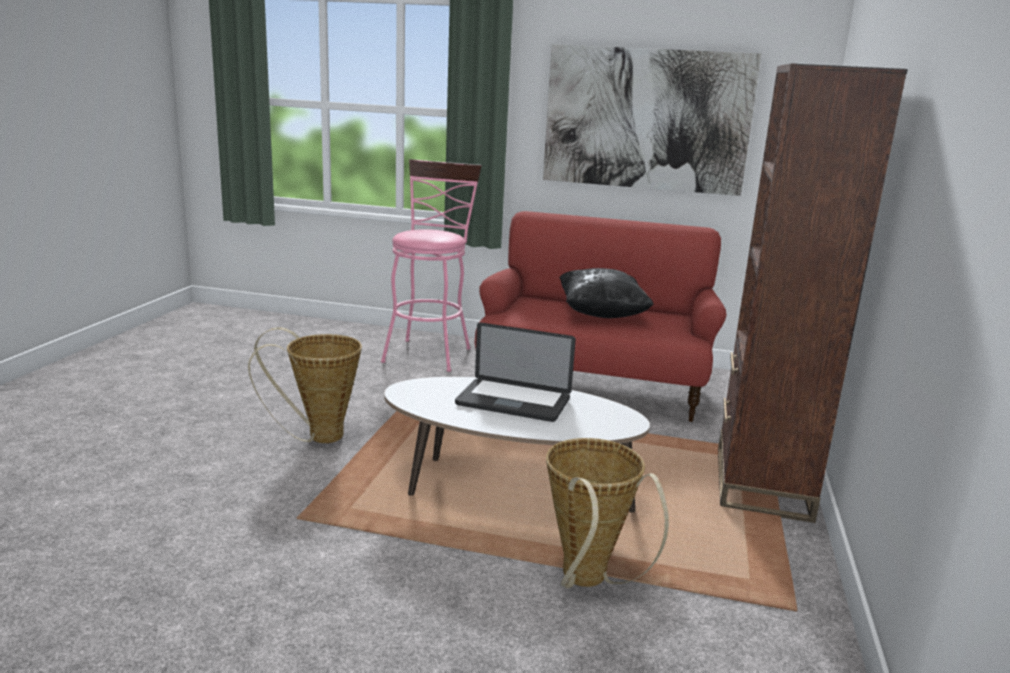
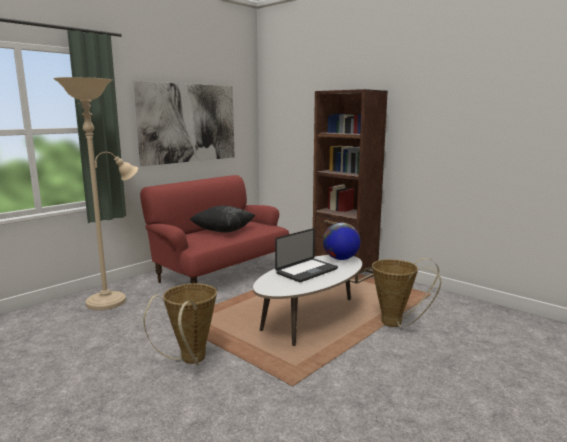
camera: 60 degrees left, 5 degrees down
(429, 352) = (111, 300): pink stool -> beige floor lamp
(614, 418) = (341, 259): none -> globe

